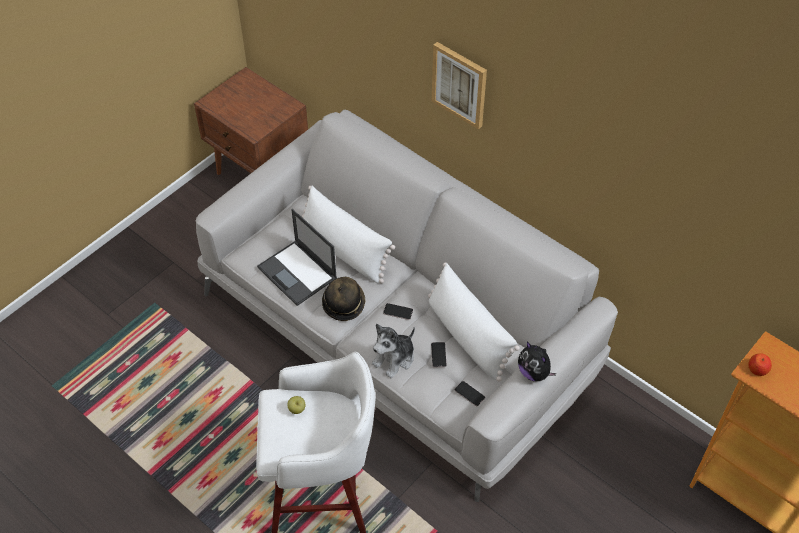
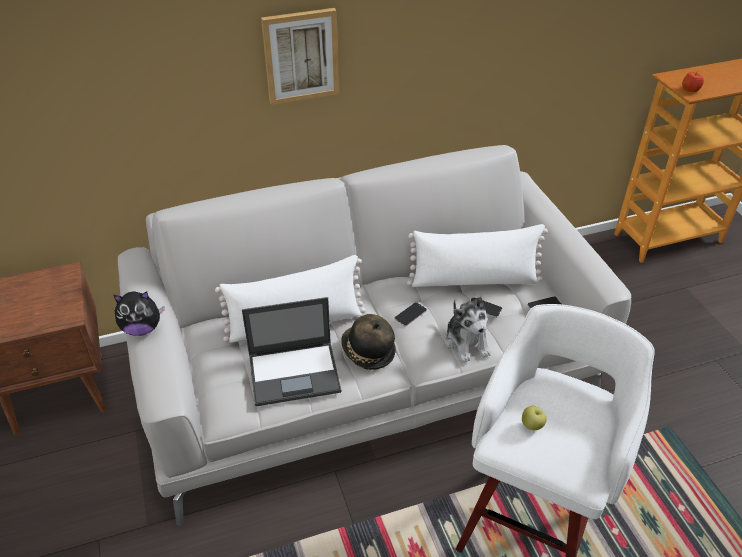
camera: 60 degrees left, 10 degrees down
(534, 372) = (570, 238): plush toy -> plush toy (142, 329)

